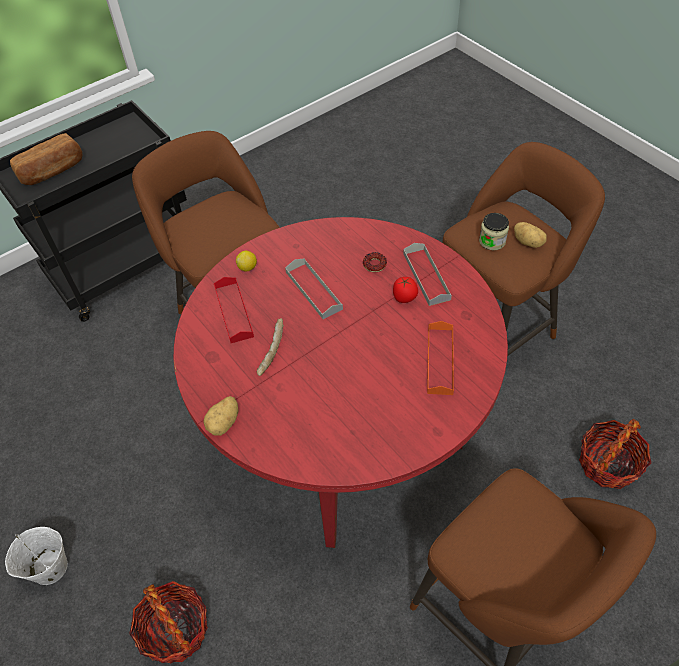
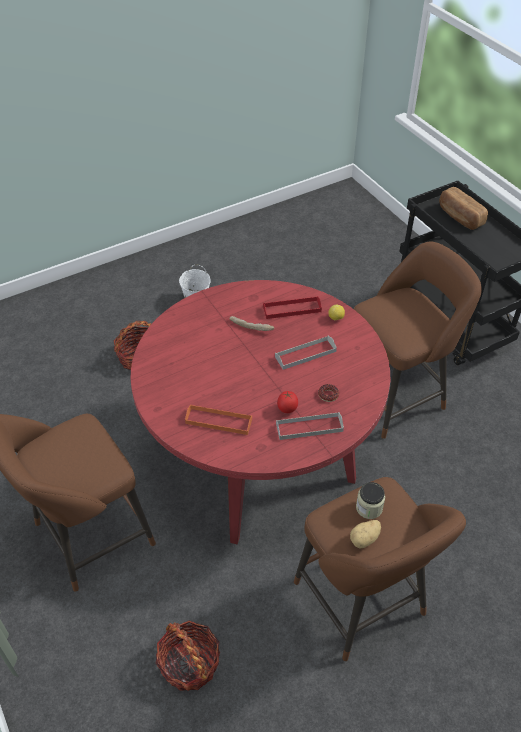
camera: 95 degrees right, 5 degrees down
(224, 423) = (197, 302): potato -> none

